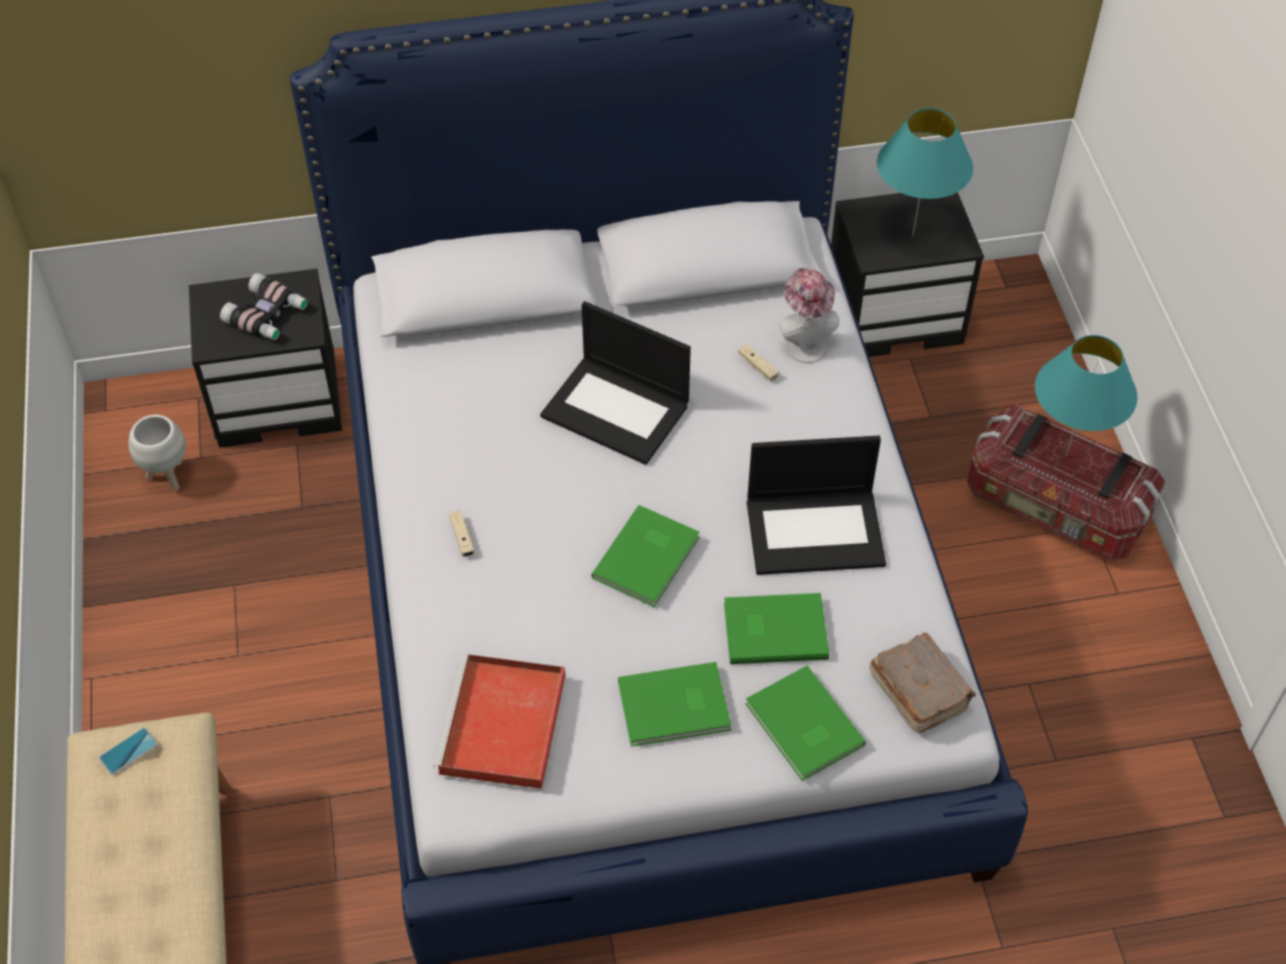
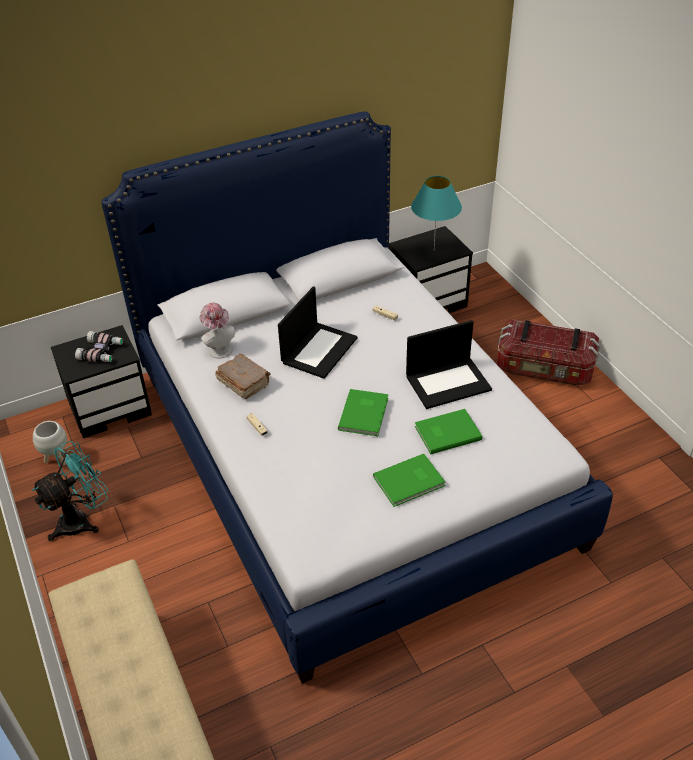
camera: 15 degrees left, 10 degrees down
(128, 752) = (91, 590): phone -> none
(176, 598) = (81, 520): none -> turquoise fan
(503, 727) = (318, 514): red tray -> none
(617, 410) = (319, 349): laptop -> laptop turned 75 degrees counterclockwise
(803, 727) = (483, 475): green book -> none
(804, 342) = (404, 300): hat -> hat (219, 348)
(918, 691) = (535, 443): brown book -> brown book (243, 383)
(1065, 456) = (546, 337): turquoise table lamp -> none

